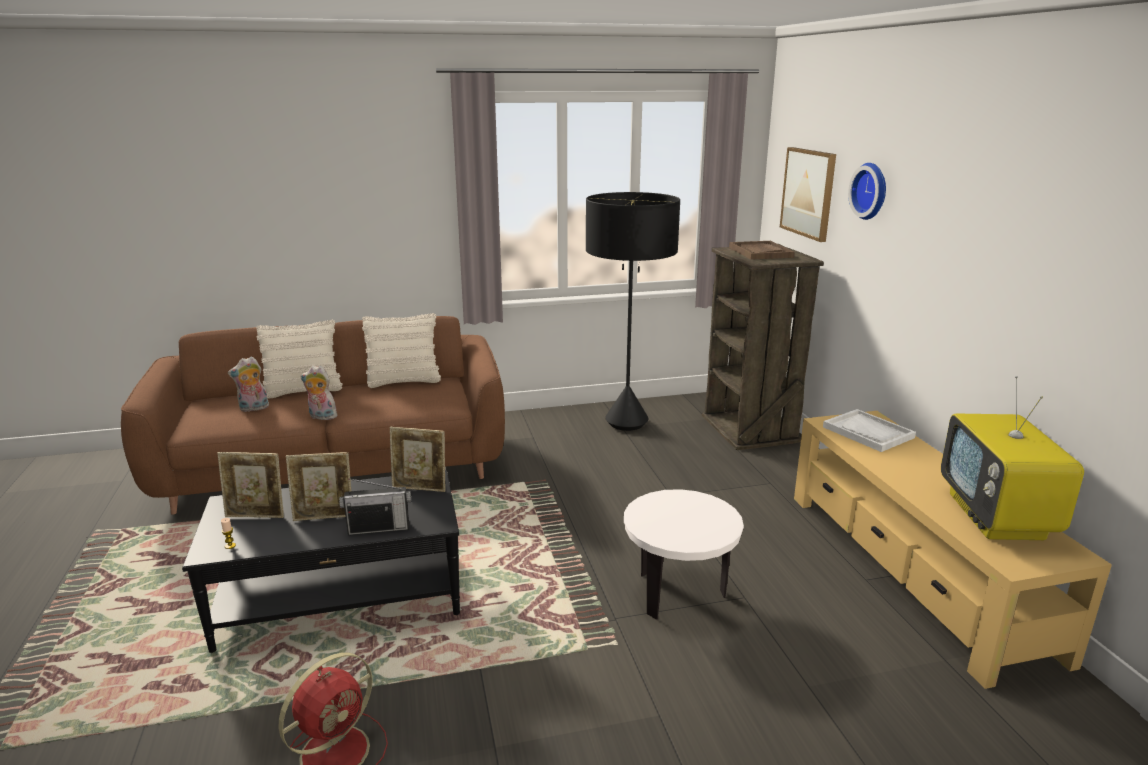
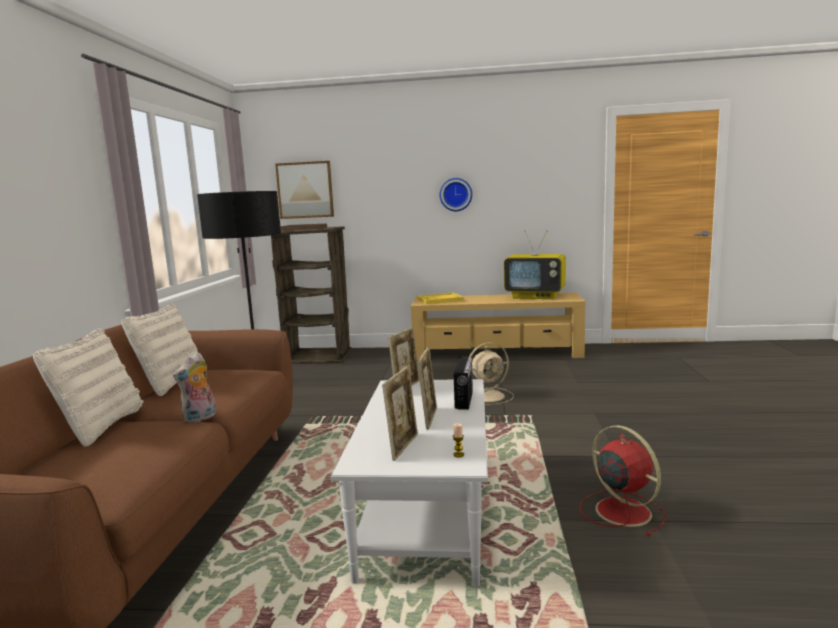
camera: 70 degrees left, 10 degrees down
(253, 409) = (117, 449): plush toy -> none
(342, 599) = (426, 509): black coffee table -> white coffee table
(679, 594) = (489, 396): white side table -> beige fan
(868, 432) = (440, 300): white tray -> yellow tray
(871, 191) = (372, 176): wall clock -> wall clock (456, 194)

